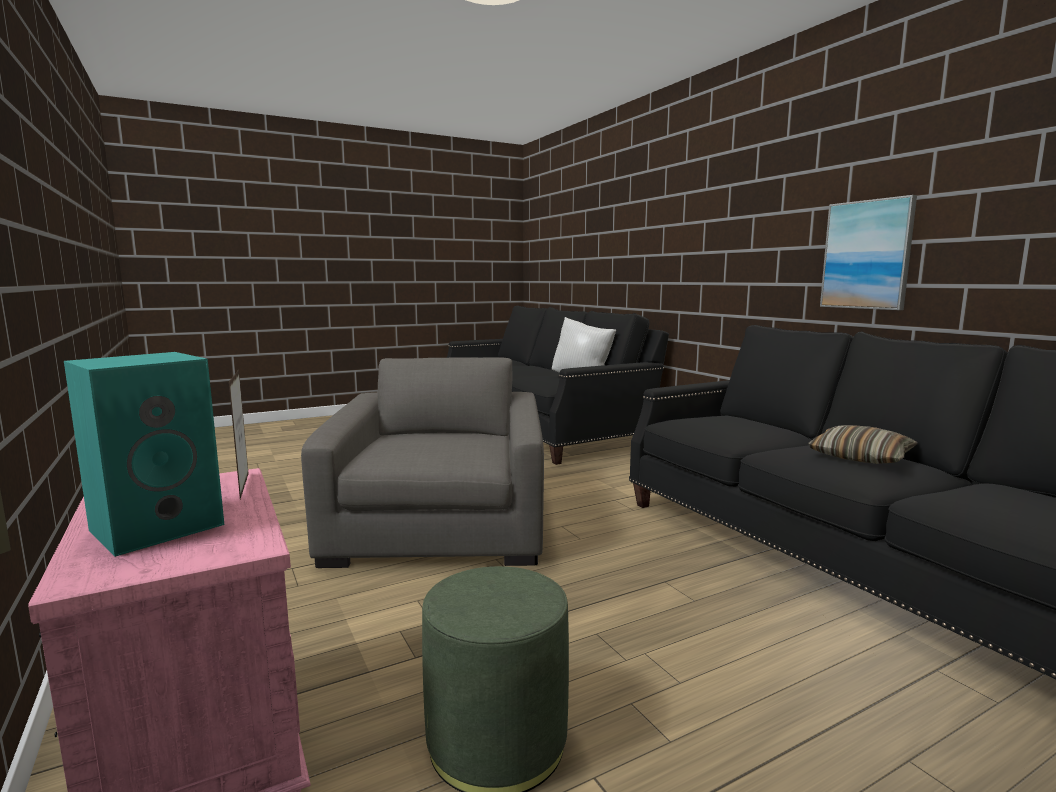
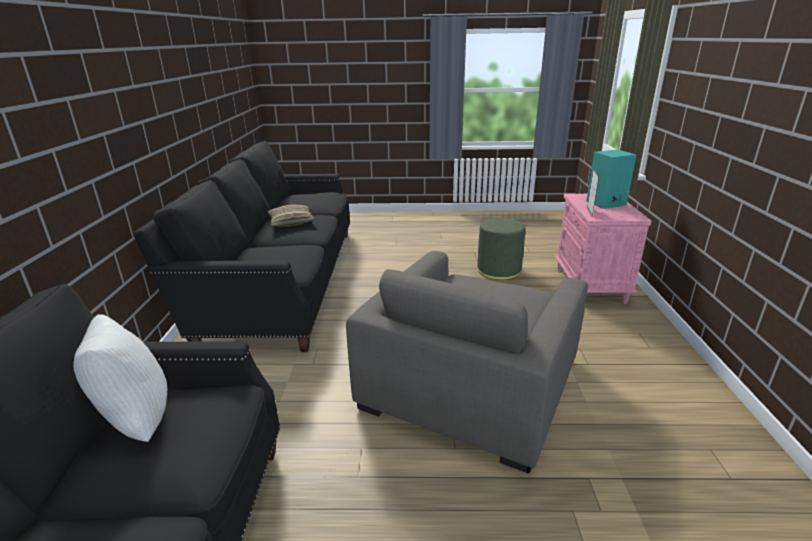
camera: 150 degrees left, 15 degrees up
(867, 255) = (158, 126): picture -> none

